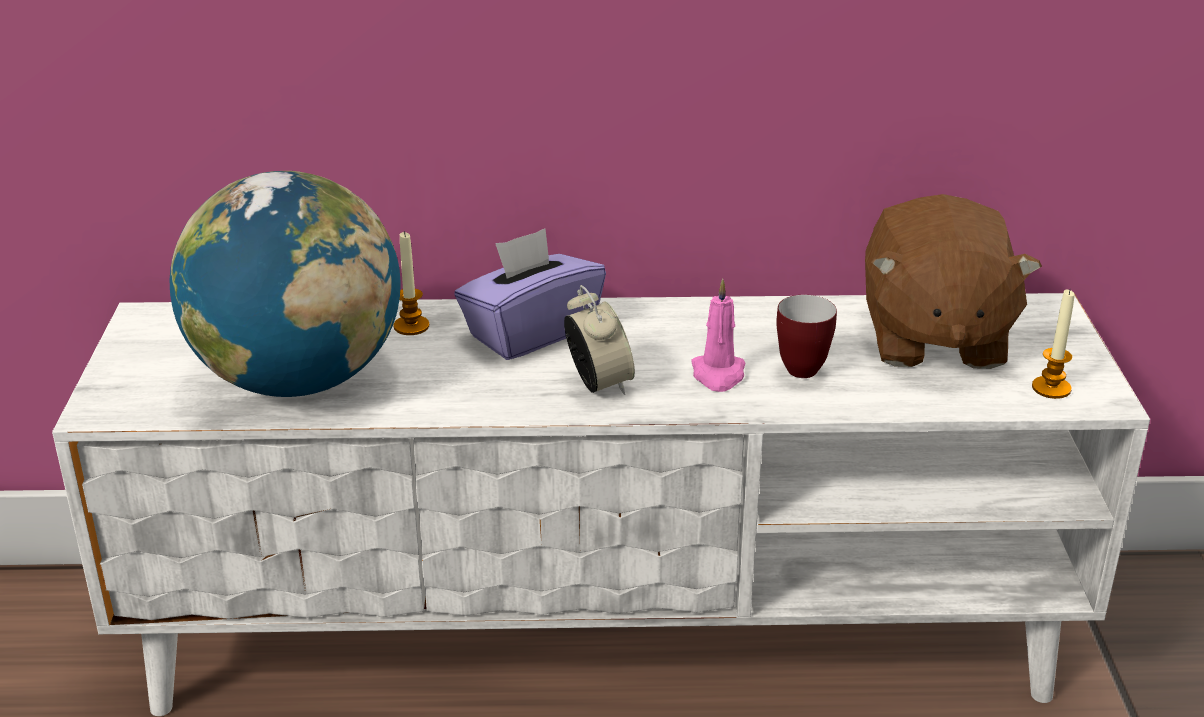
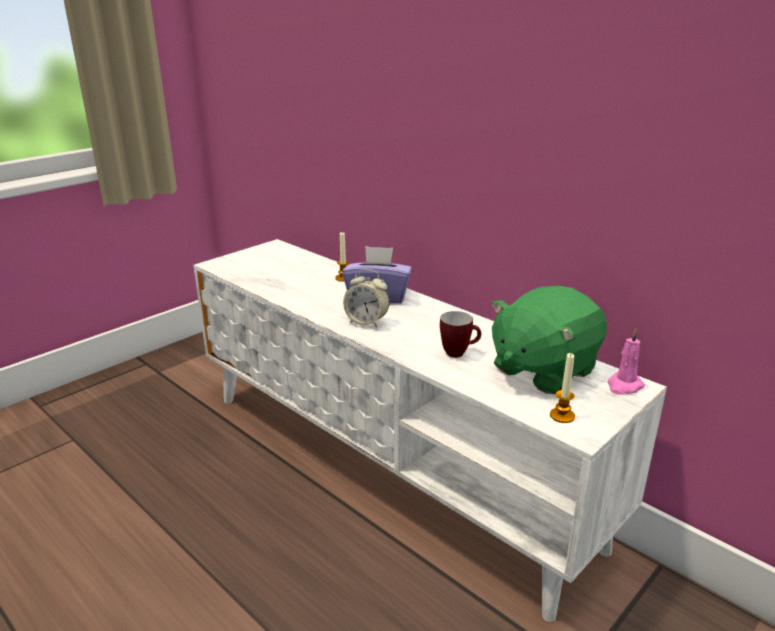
camera: 45 degrees right, 5 degrees down
(298, 380) = (278, 279): globe -> none
(598, 384) = (366, 322): alarm clock -> alarm clock turned 90 degrees clockwise
(718, 375) = (417, 339): pink candle -> pink candle (624, 386)
(932, 338) = (542, 369): brown plush toy -> green plush toy

